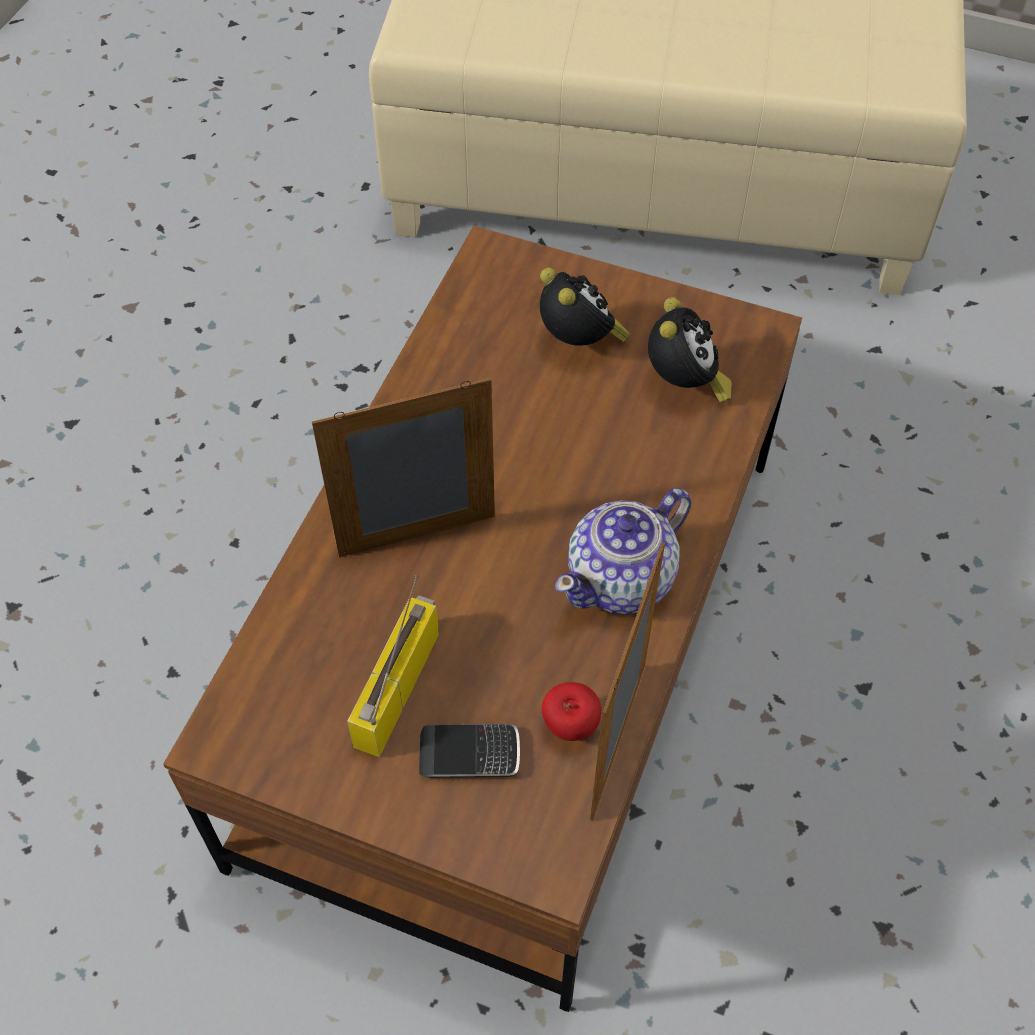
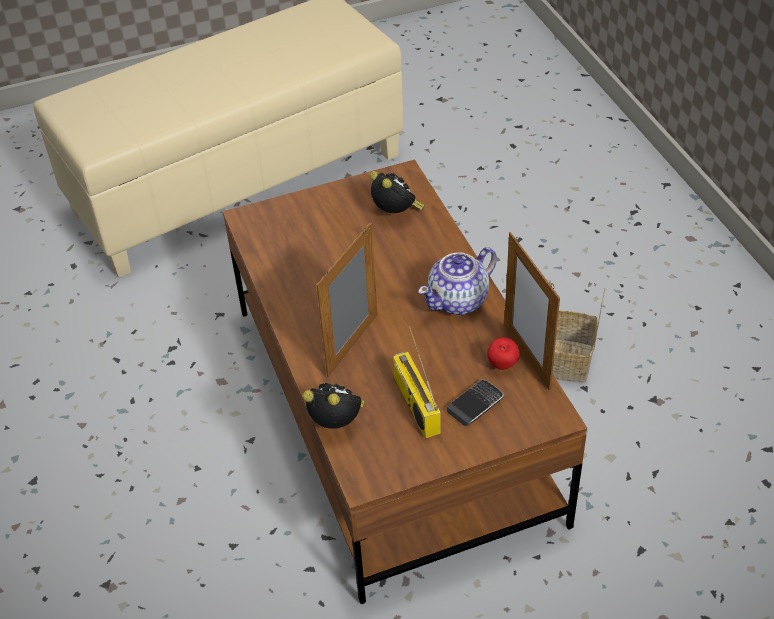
camera: 40 degrees left, 10 degrees down
(580, 343) = (332, 226): alarm clock -> alarm clock (338, 424)
(622, 579) = (459, 300): teapot -> teapot turned 45 degrees clockwise
(823, 765) = (568, 359): none -> basket

